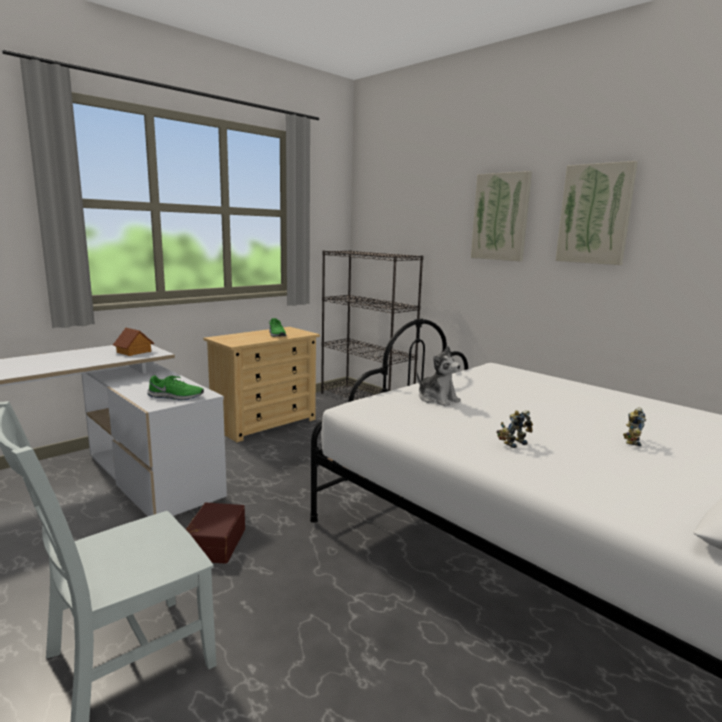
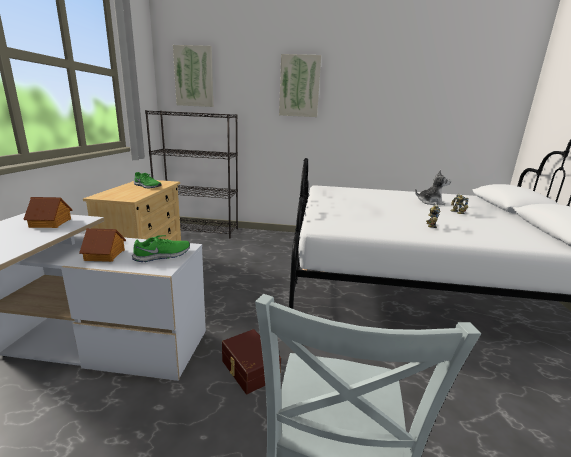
camera: 40 degrees left, 5 degrees up
(144, 386) = (105, 255): none -> toy house
(437, 399) = (345, 211): plush toy -> plush toy (430, 202)
(595, 214) = (364, 86): picture -> picture (194, 76)

